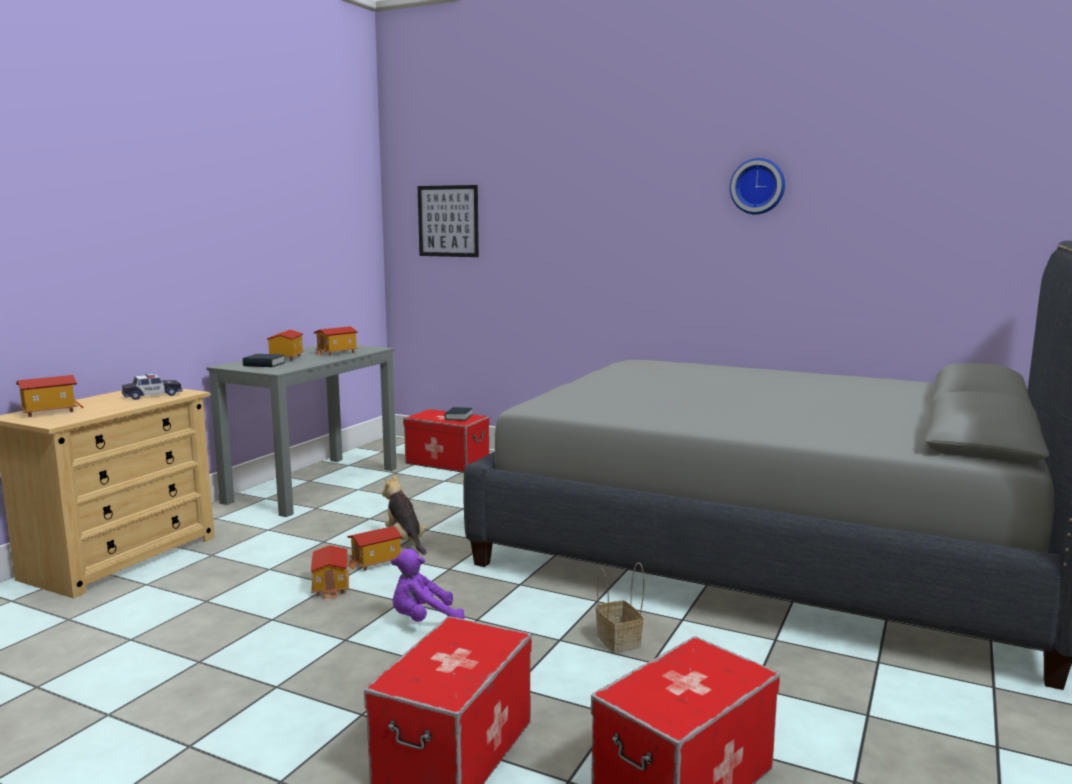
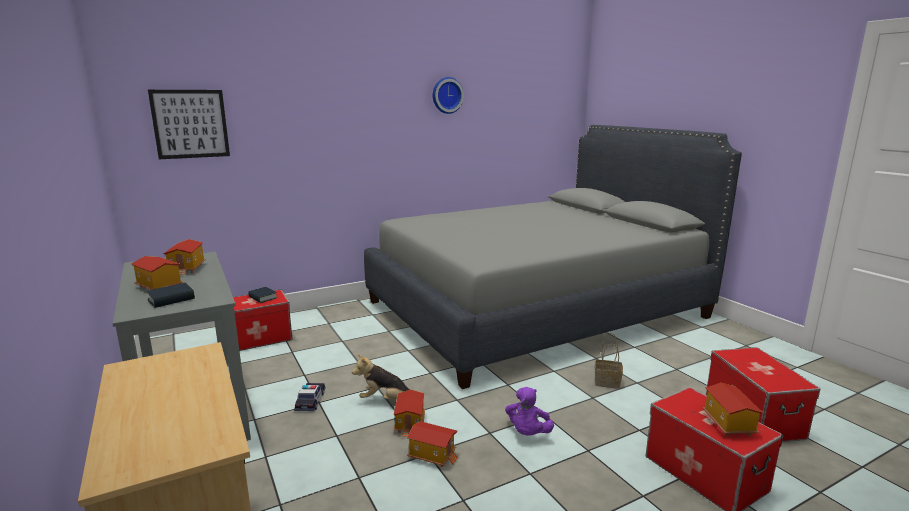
camera: 55 degrees left, 5 degrees up
(50, 412) = (143, 442): toy house -> toy house (727, 424)
(152, 395) = (177, 370): toy car -> toy car (310, 401)

